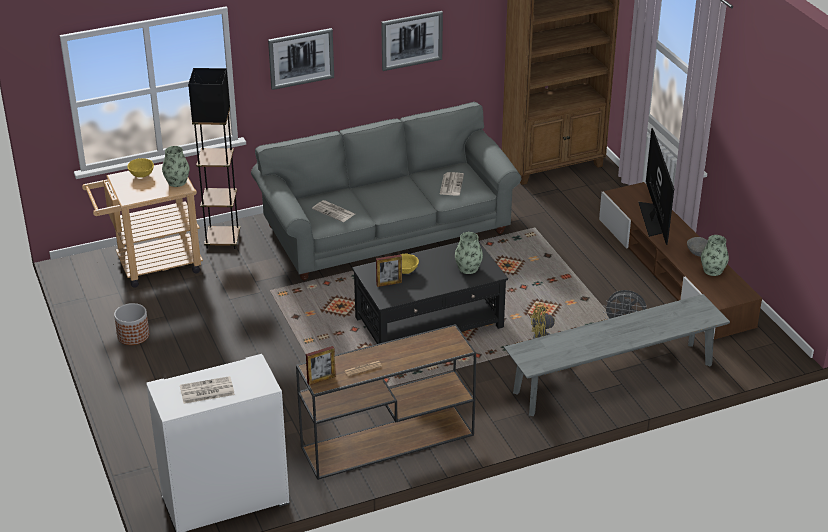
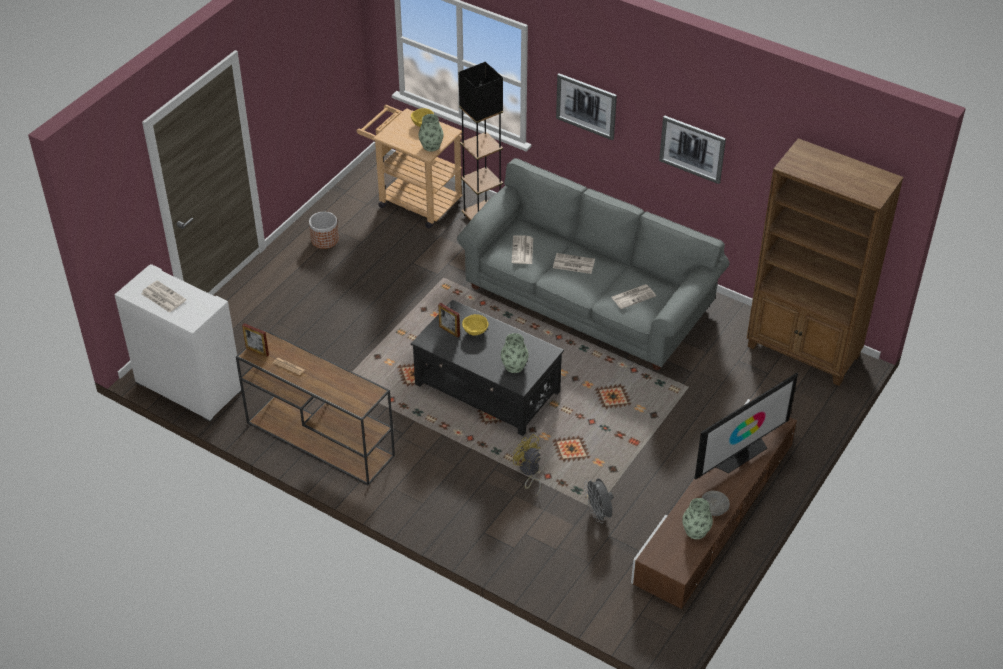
camera: 55 degrees right, 10 degrees up
(378, 196) = (573, 264): none -> newspaper
(613, 378) = (516, 539): grey bench -> none

